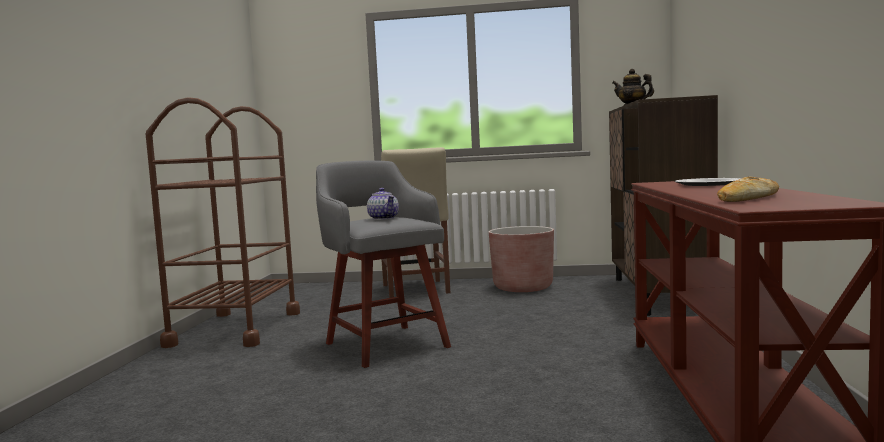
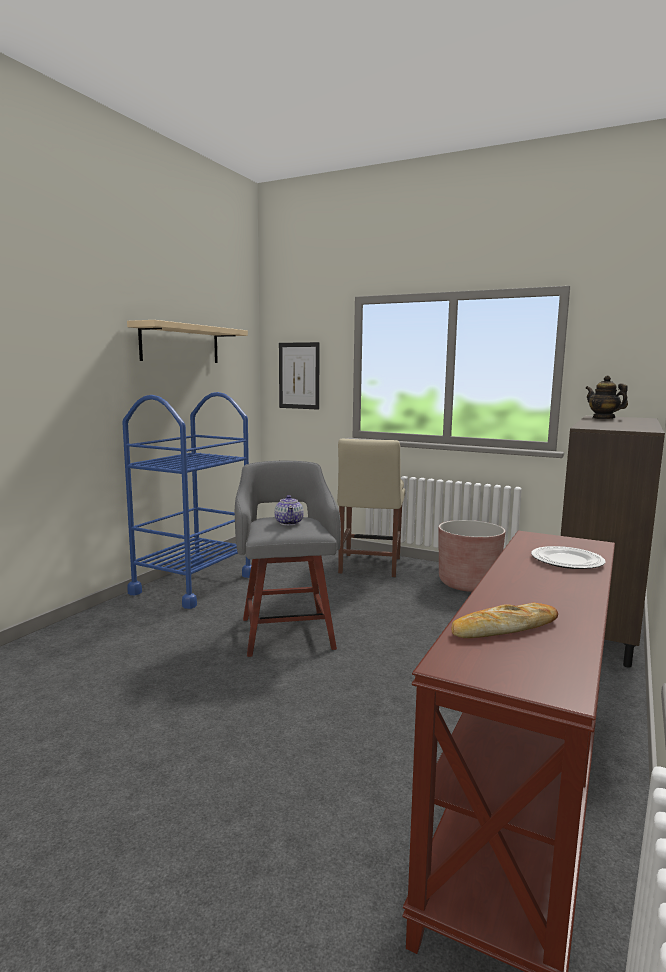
camera: 20 degrees right, 5 degrees up
(188, 54) = (180, 344): none -> beige shelf
(236, 329) = (193, 584): brown cart -> blue cart
(306, 100) = (299, 375): none -> picture

